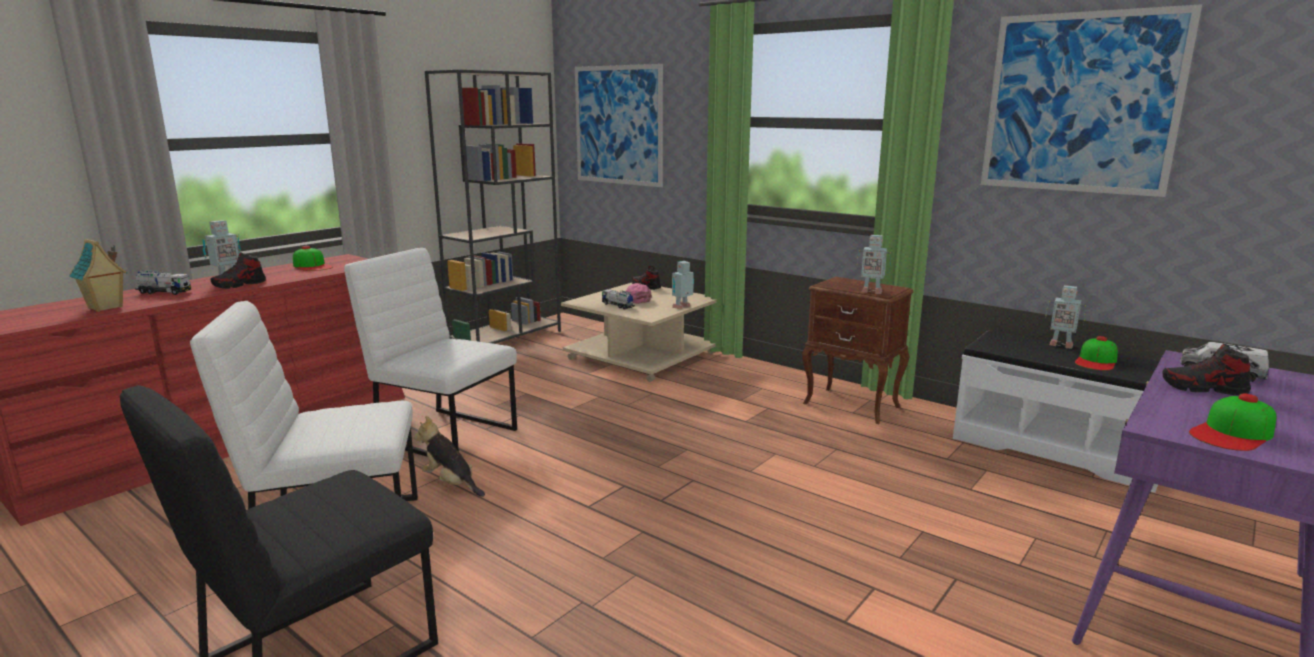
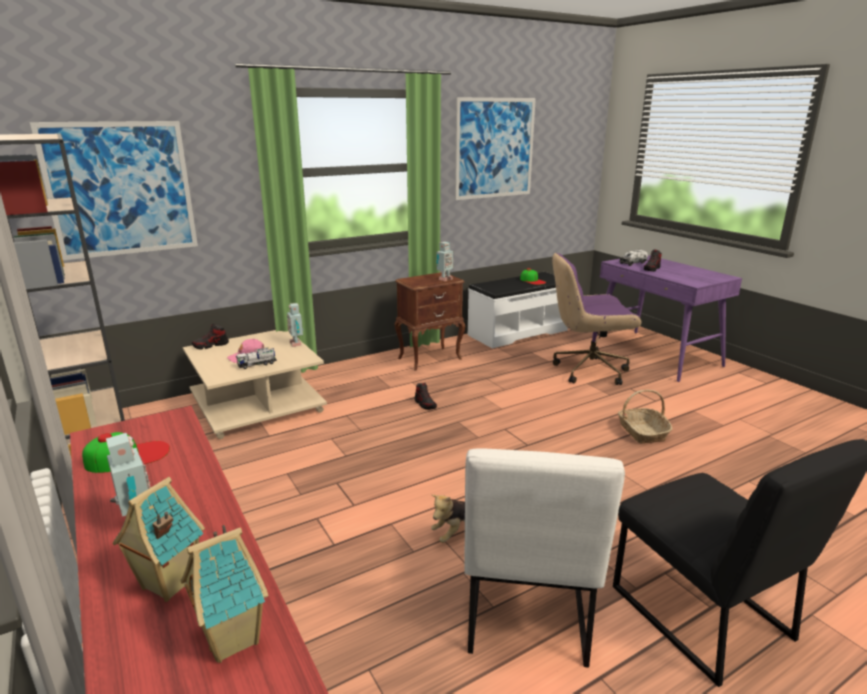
camera: 70 degrees left, 5 degrees up
(164, 292) = (167, 584): toy truck -> toy house
(239, 285) = (193, 510): shoe -> shoe (425, 404)
(444, 434) = (347, 531): white chair -> none
(781, 597) = (642, 431): none -> basket
(976, 528) = (587, 371): none -> purple office chair
(1060, 344) = (504, 279): toy robot -> none
(1233, 433) = (699, 278): cap -> none

